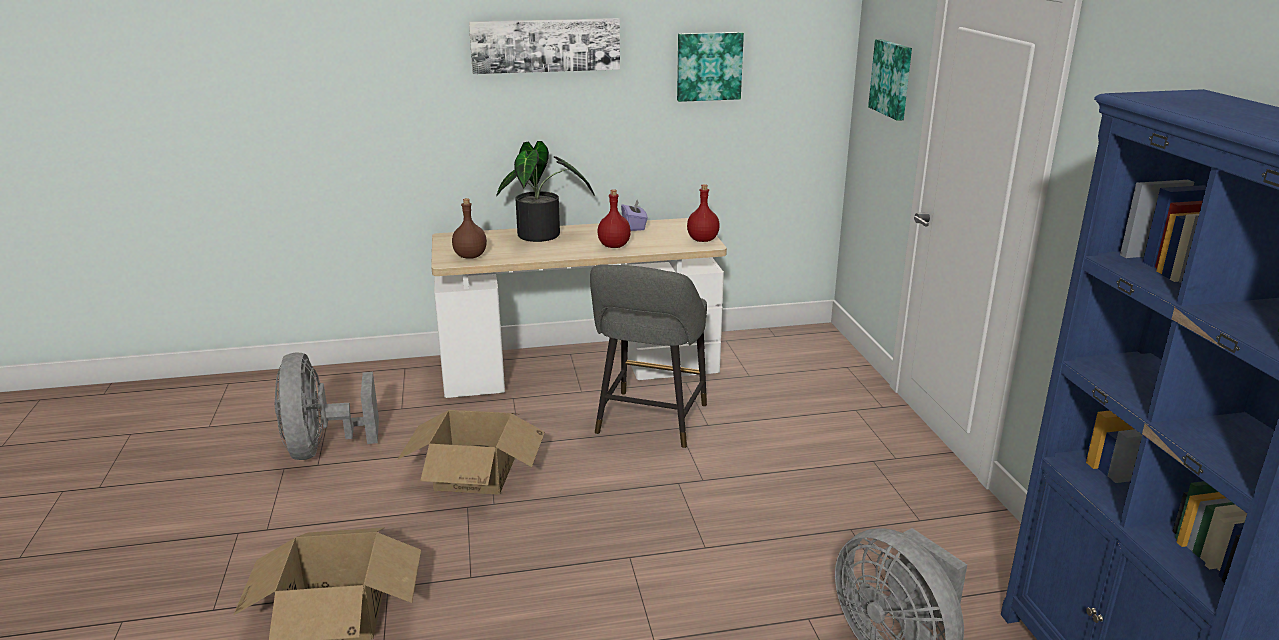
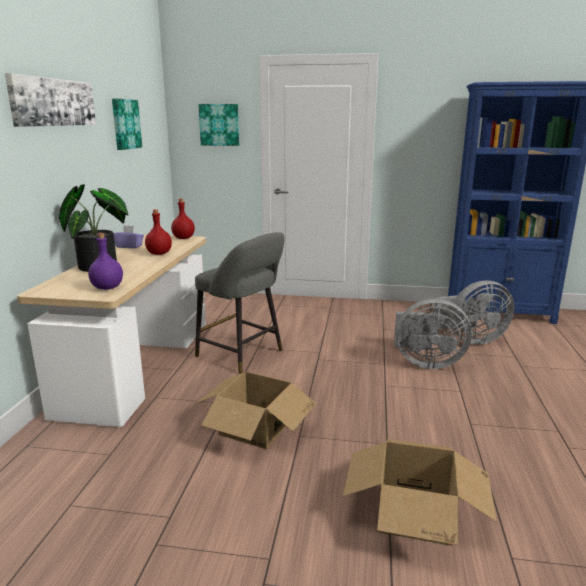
camera: 70 degrees left, 5 degrees down
(322, 448) = (138, 512): grey fan -> grey fan (425, 362)
(471, 256) = (108, 287): brown bottle -> purple bottle

